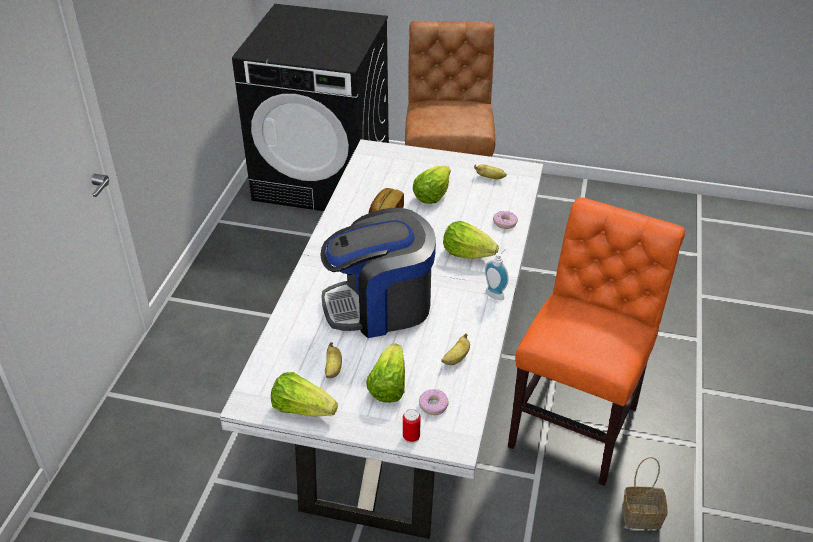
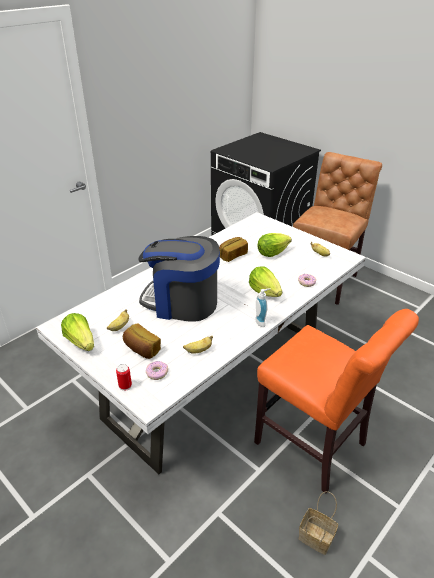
camera: 30 degrees right, 5 degrees down
(388, 385) = (142, 349): lettuce -> bread
(577, 422) = (315, 447): orange chair -> orange chair turned 75 degrees clockwise

